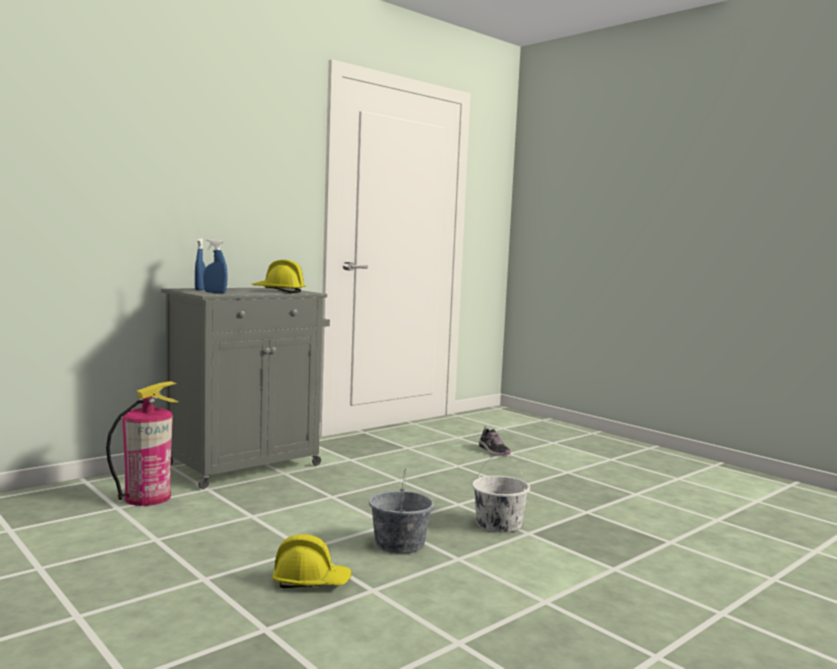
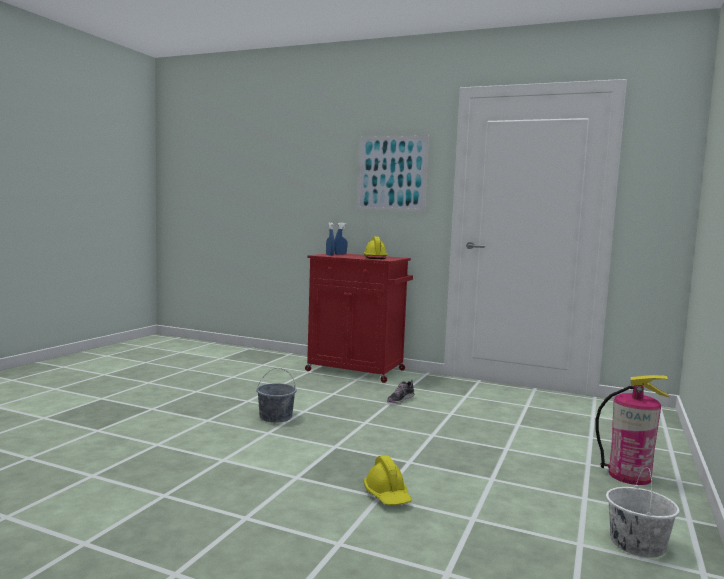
camera: 65 degrees right, 0 degrees up
(147, 497) = (281, 366): fire extinguisher -> fire extinguisher (629, 476)
(246, 465) = (357, 371): grey cabinet -> red cabinet
(248, 164) = (391, 173): none -> picture
(311, 581) = (207, 408): yellow hard hat -> yellow hard hat (387, 496)
(493, 451) = (513, 419): shoe -> shoe (400, 399)
(498, 524) = (341, 436): white bucket -> white bucket (637, 544)

